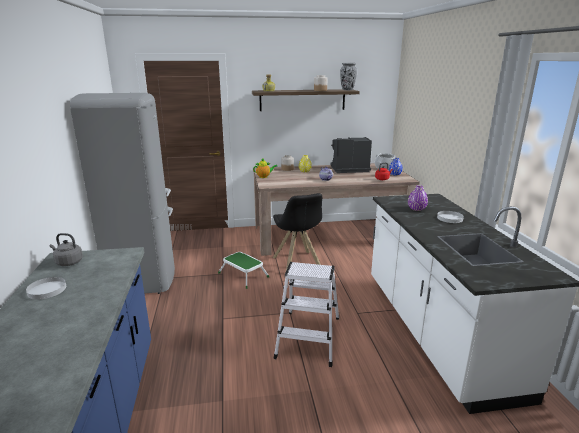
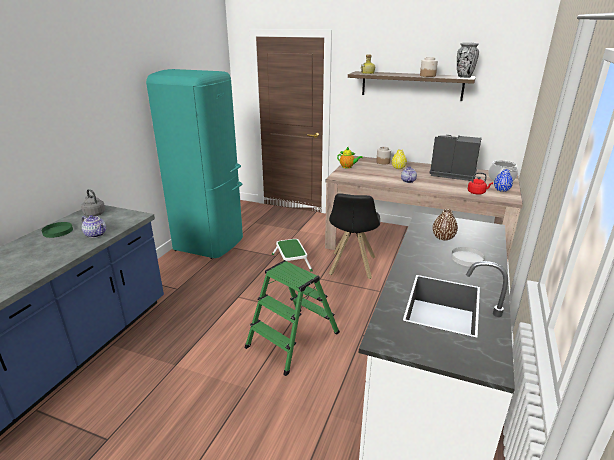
camera: 30 degrees right, 5 degrees up
(47, 289) = (58, 231): white plate -> green plate
(105, 280) = (96, 234): none -> teapot
(144, 279) = (211, 243): grey fridge -> turquoise fridge
(308, 336) = (293, 339): white step ladder -> green step ladder
(416, 209) = (443, 237): purple vase -> brown vase

